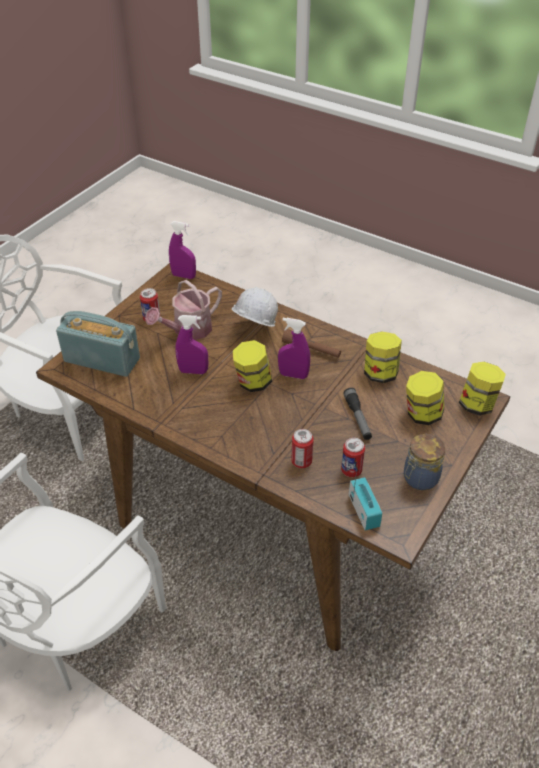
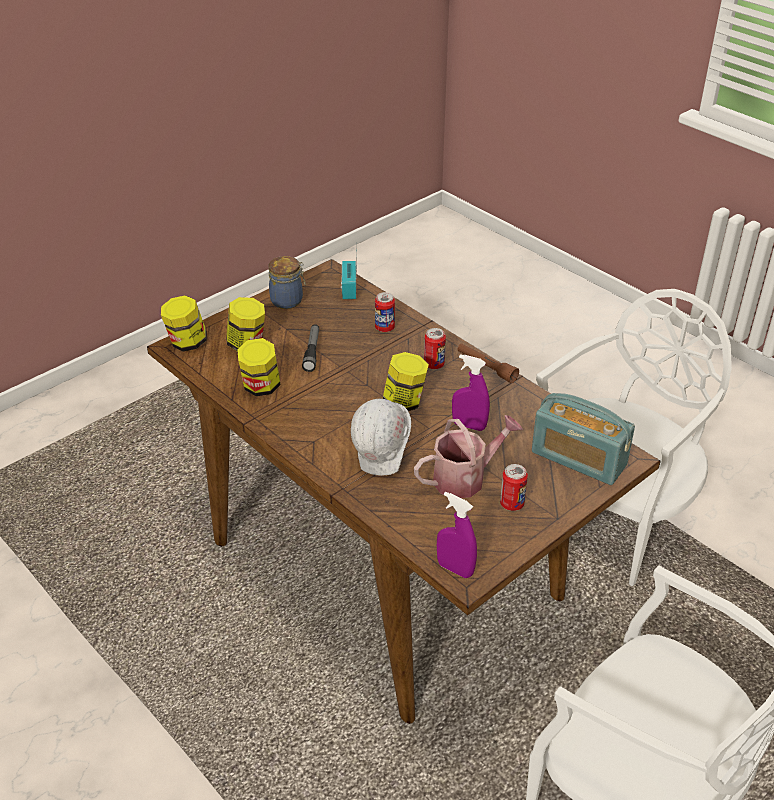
camera: 165 degrees left, 5 degrees down
(293, 375) = (356, 402): purple spray bottle -> none
(311, 350) = (322, 425): brown flashlight -> brown flashlight (486, 367)
(351, 470) = (343, 315): can -> can (434, 364)

